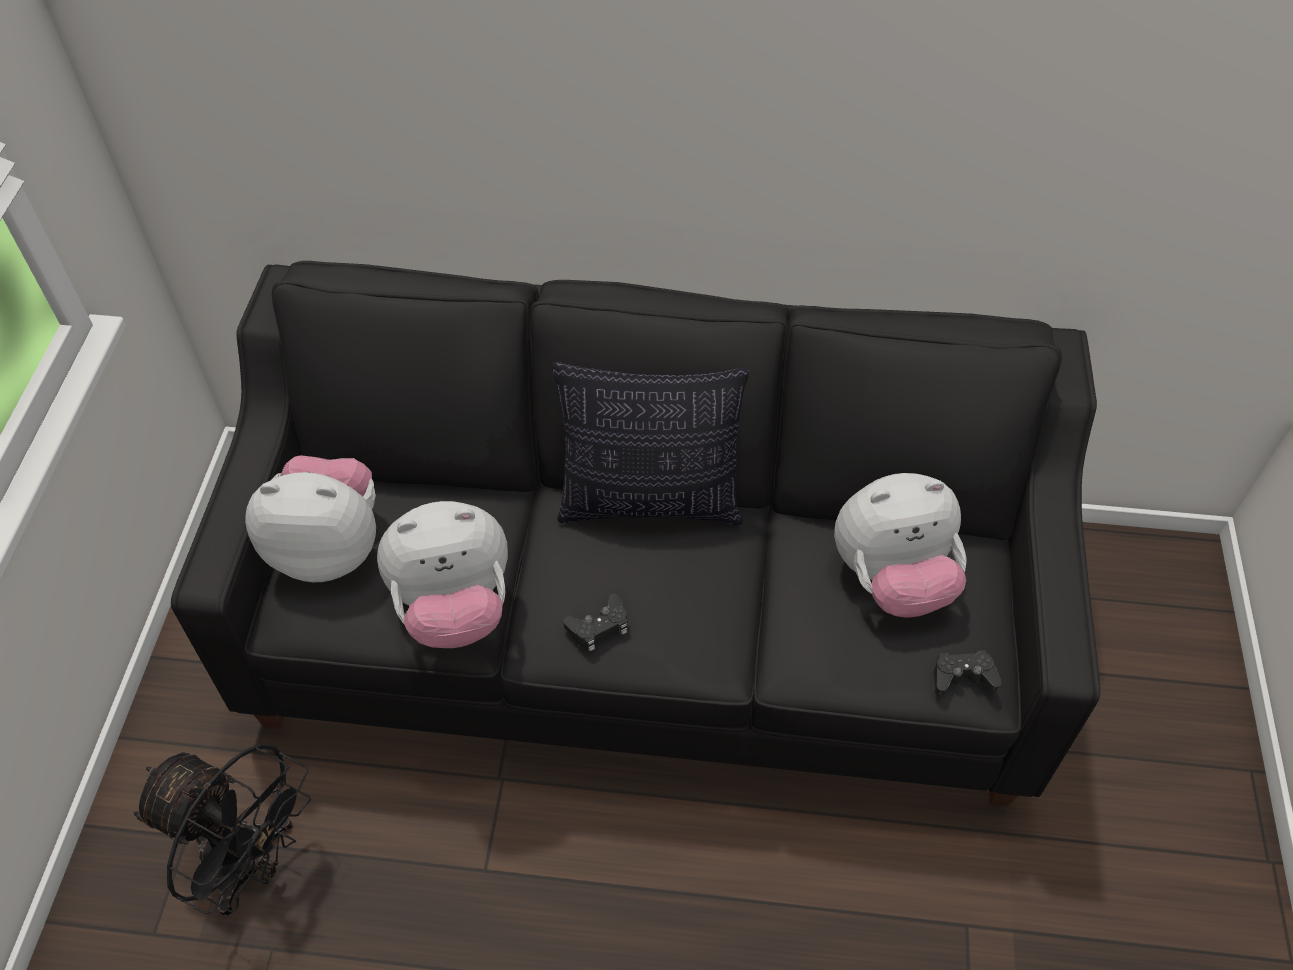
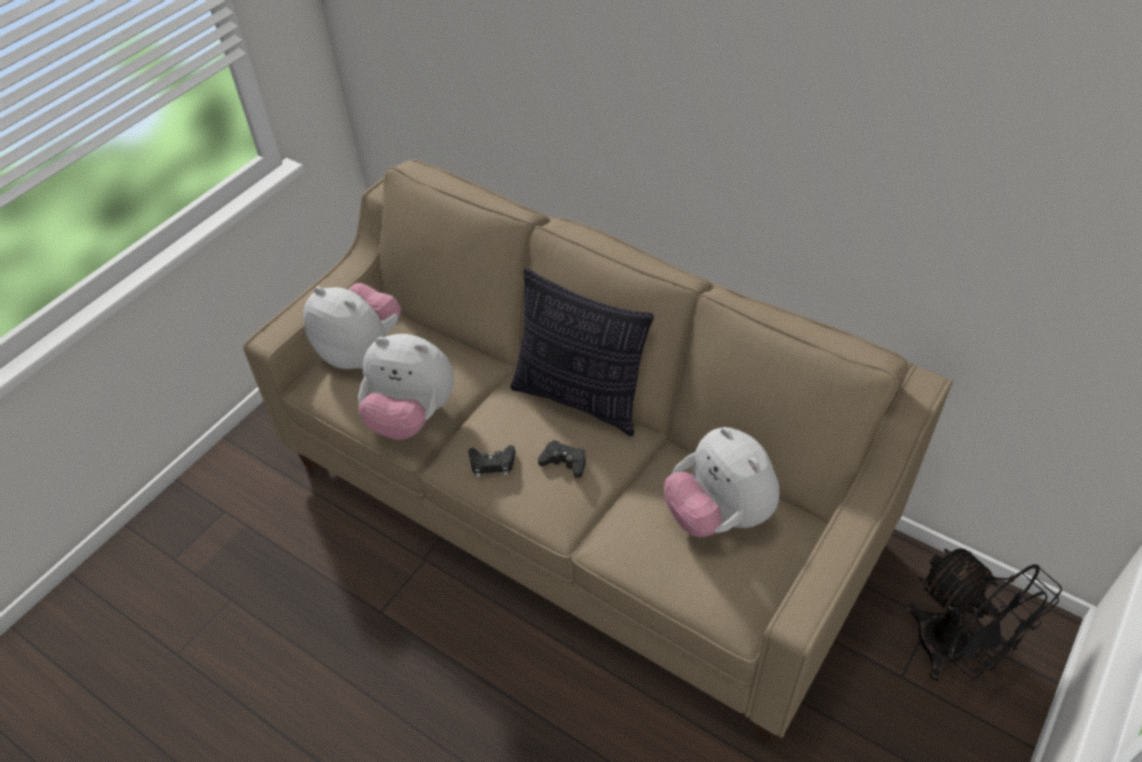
camera: 30 degrees right, 5 degrees down
(251, 864) = (249, 544): black fan -> black fan (955, 652)
(649, 626) = (580, 502): black sofa -> beige sofa
(892, 579) = (718, 515): plush toy -> plush toy turned 45 degrees clockwise
(962, 676) = (725, 602): black game controller -> black game controller (564, 462)

